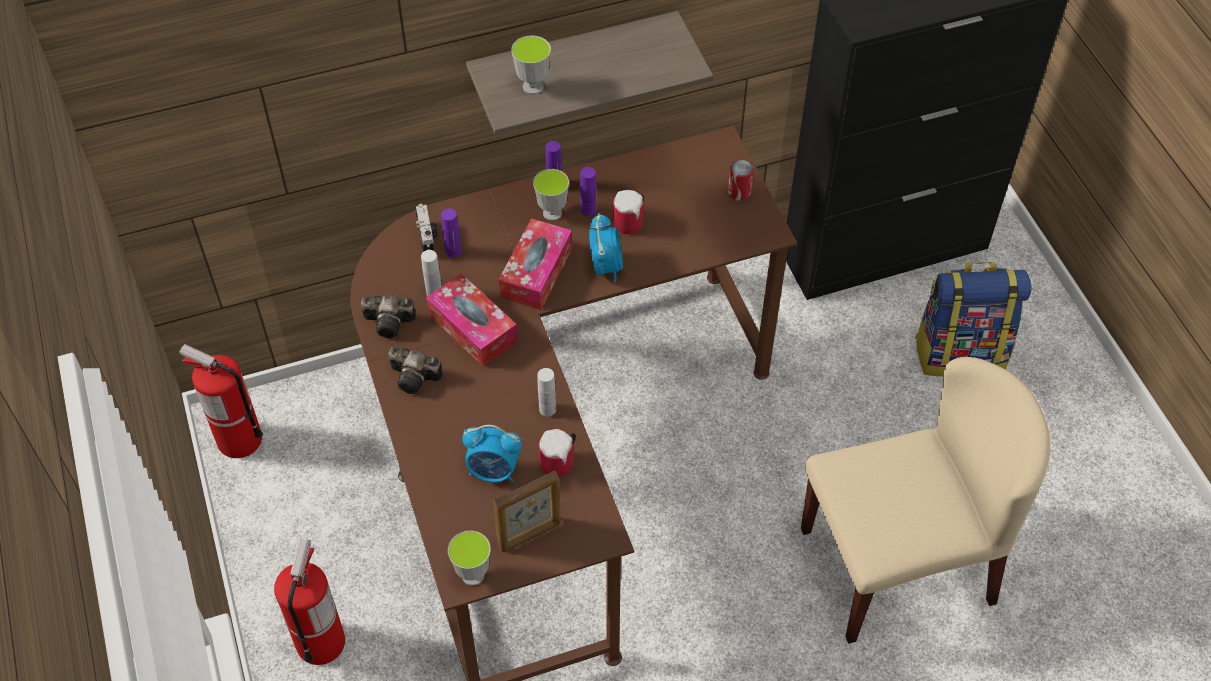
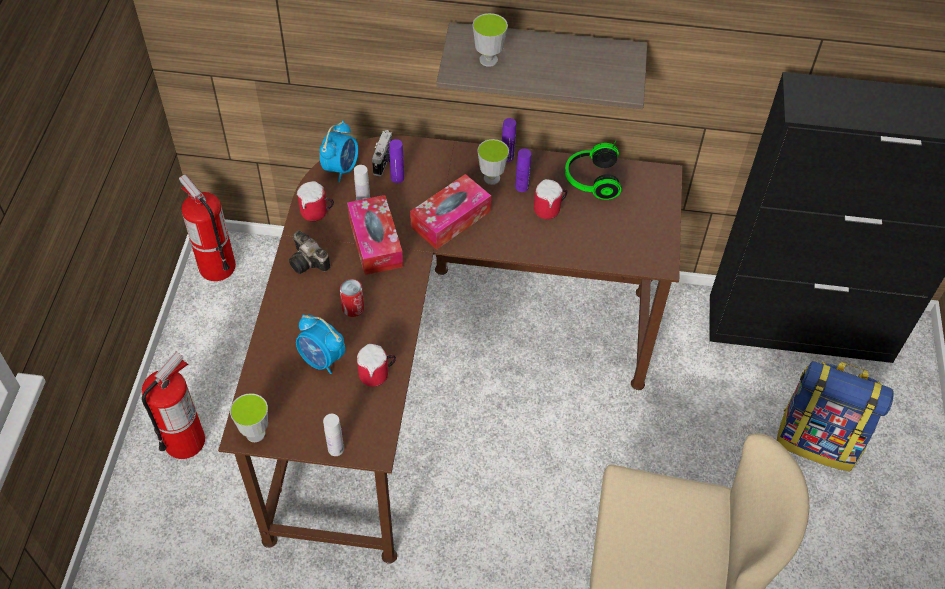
camera: 25 degrees right, 0 degrees up
(391, 322) = (317, 213): camera -> mug
(530, 534) = (318, 421): picture frame -> none
(547, 409) = (393, 329): white bottle -> white bottle (336, 449)
(606, 266) = (508, 236): alarm clock -> alarm clock (341, 168)
(653, 175) = (591, 180): none -> headphones
(739, 192) = (654, 220): can -> can (353, 308)

